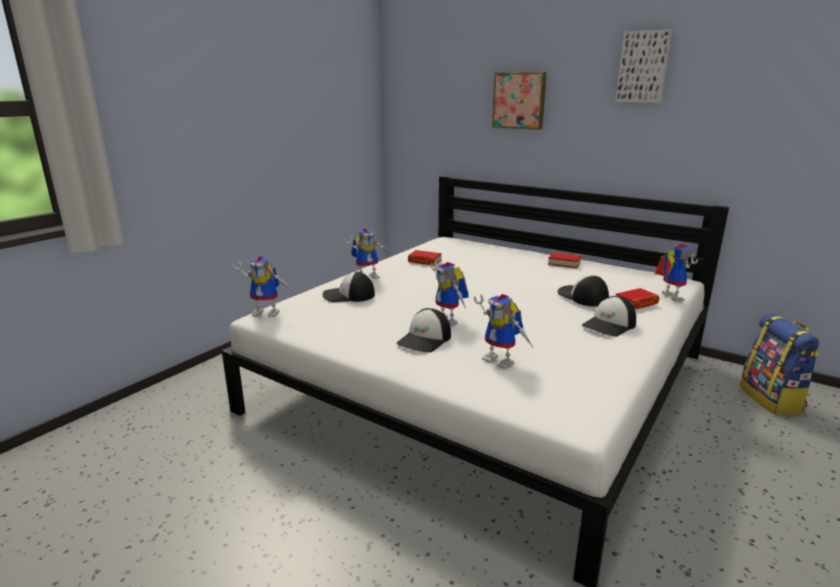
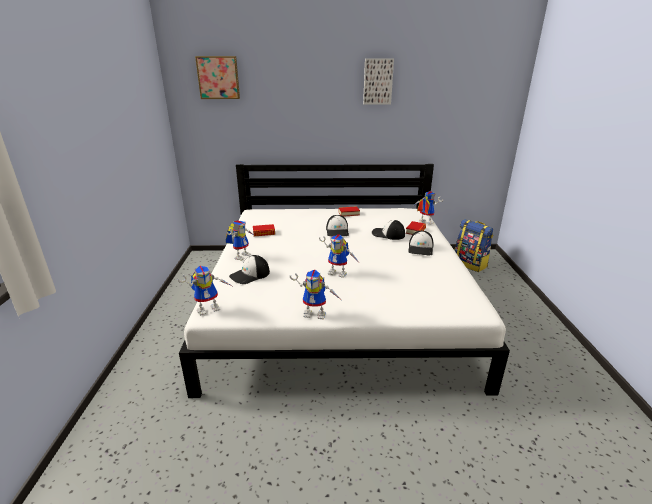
camera: 35 degrees left, 5 degrees up
(425, 339) = (343, 291): cap -> cap (337, 231)
(503, 361) = (401, 289): toy robot -> toy robot (317, 313)
(519, 100) = (294, 104): picture -> picture (218, 77)

